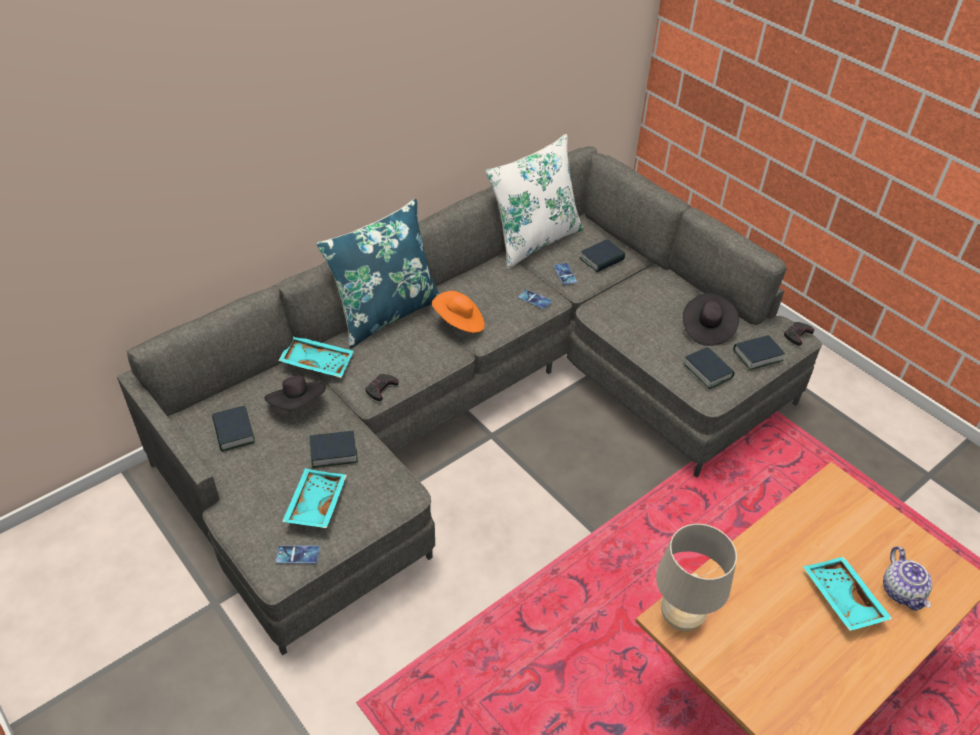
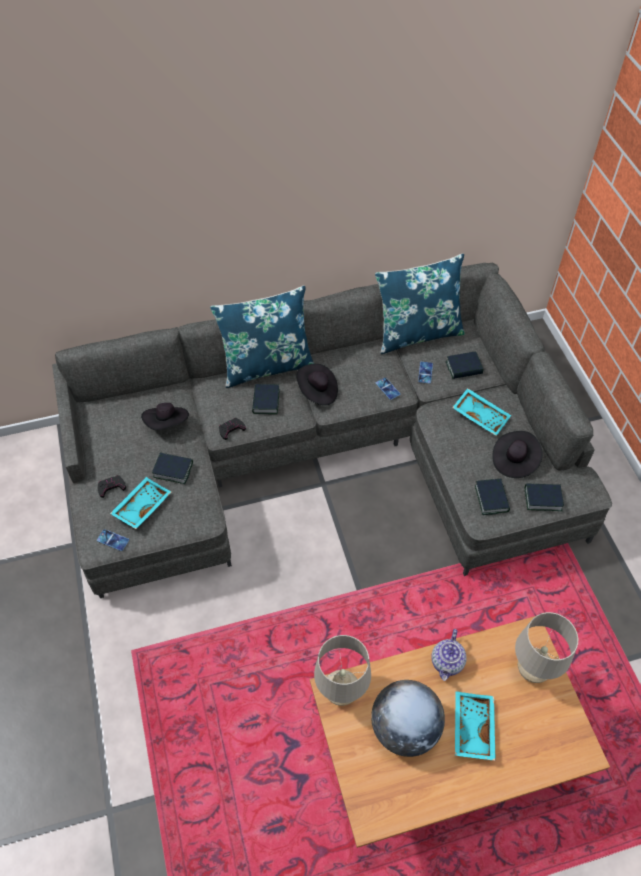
camera: 25 degrees right, 10 degrees up
(234, 432) = (115, 431): book -> book (266, 401)
(318, 362) = (198, 392): turquoise tray -> turquoise tray (481, 415)
(459, 323) = (317, 391): orange hat -> black hat
(534, 240) = (417, 333): white pillow -> blue pillow
(773, 628) = (405, 728): none -> globe
(797, 335) = (591, 491): black game controller -> black game controller (111, 487)
(861, 518) = (532, 670): none -> beige table lamp
(902, 592) = (525, 742): teapot -> teapot (447, 662)

